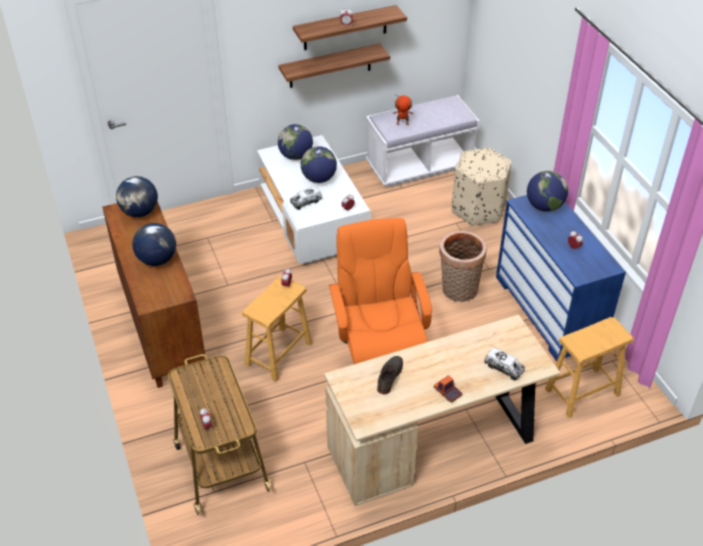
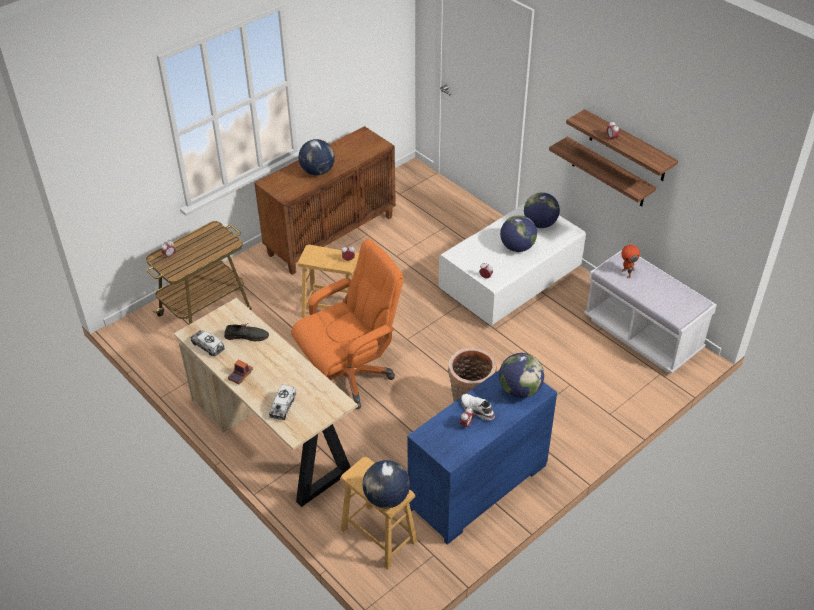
camera: 70 degrees right, 0 degrees up
(139, 212) = (367, 145): globe -> globe (386, 498)
(306, 202) = (479, 248): toy truck -> toy truck (208, 346)
(478, 209) = (604, 397): beige ottoman -> none
(559, 237) = (476, 410): none -> white shoe

